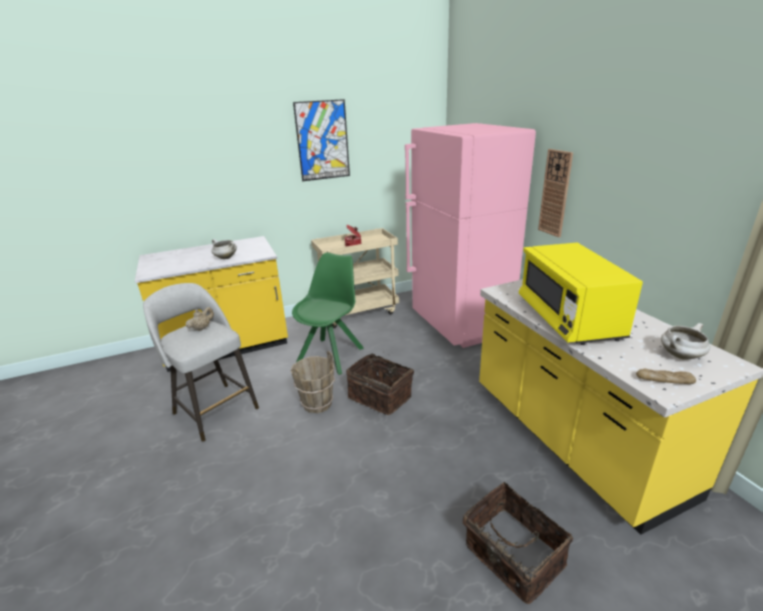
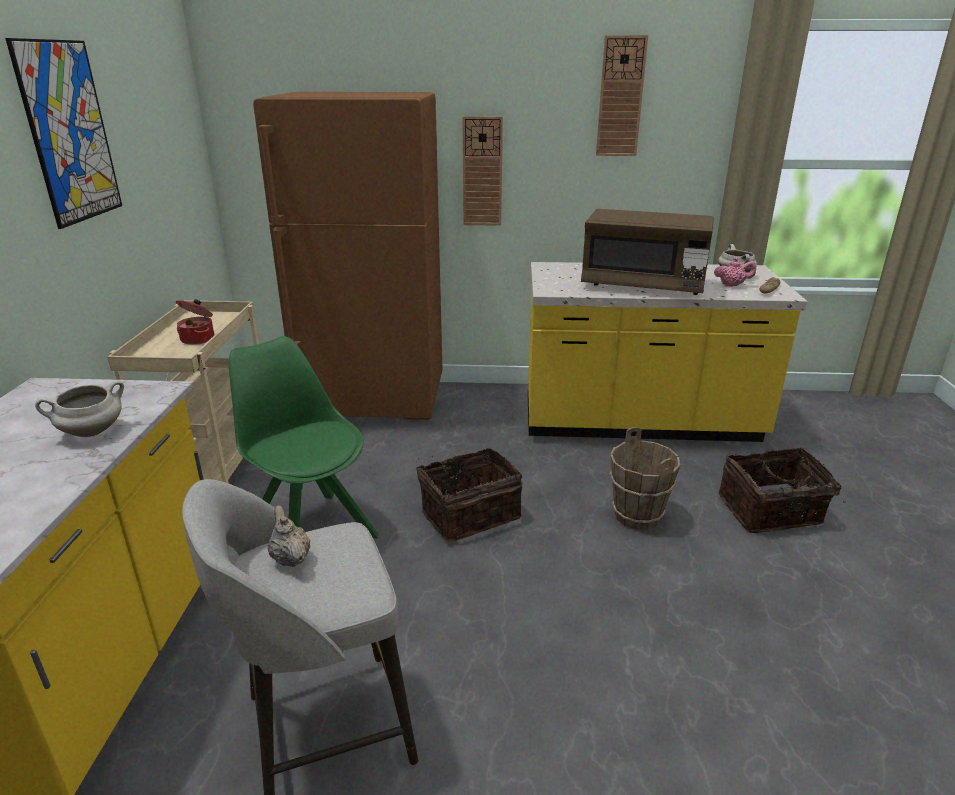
camera: 65 degrees left, 0 degrees up
(317, 404) = (431, 580): brown bucket -> brown bucket (636, 516)
(460, 325) = (374, 403): pink fridge -> brown fridge
(568, 318) = (643, 285): yellow microwave -> brown microwave
(642, 358) = (732, 285): none -> pink teapot
(663, 147) = (620, 97): none -> wall clock

